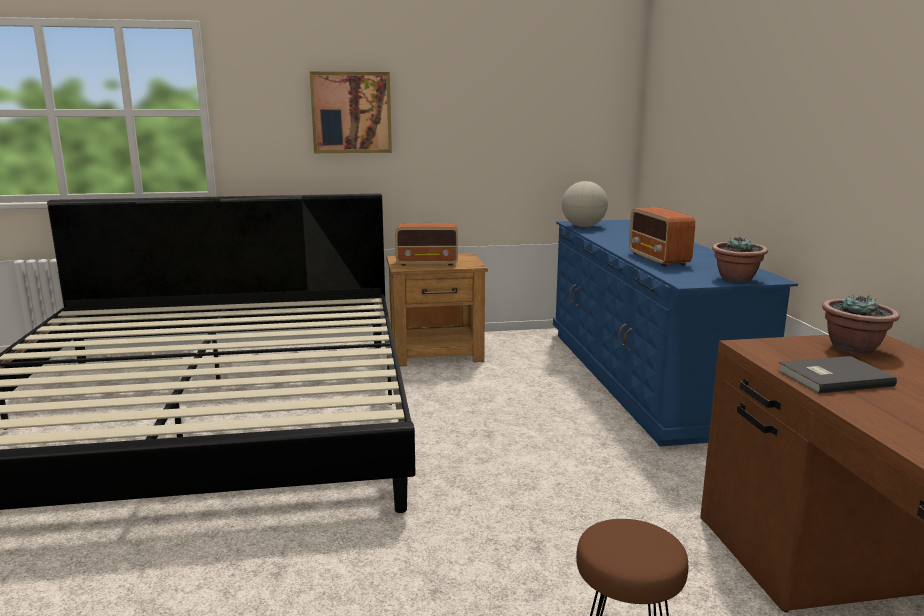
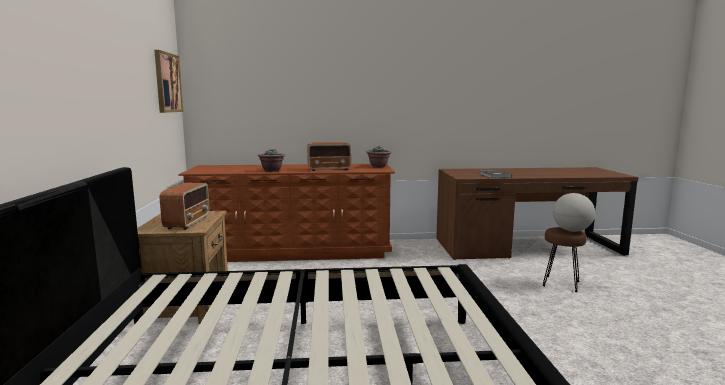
camera: 85 degrees left, 5 degrees down
(351, 112) = (62, 78): picture -> picture (167, 83)
(583, 226) = (212, 171): globe -> globe (571, 231)
(641, 378) = (293, 251): blue dresser -> brown dresser
(853, 348) = (461, 171): potted plant -> potted plant (272, 170)

